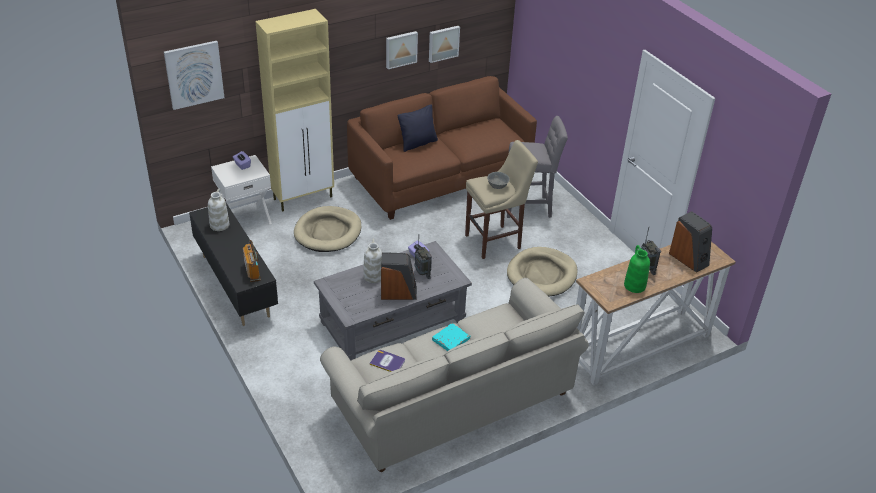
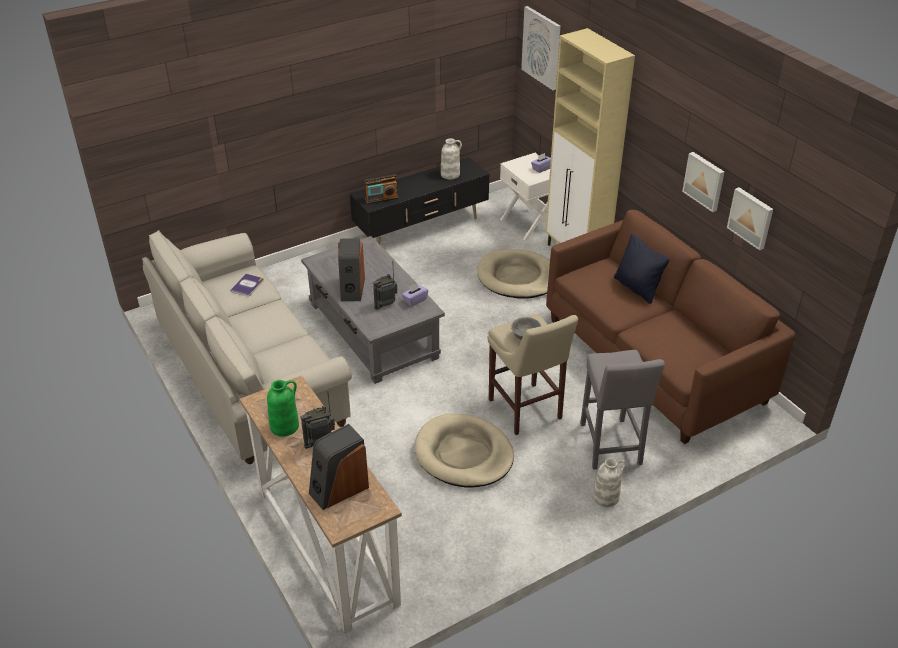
camera: 90 degrees right, 0 degrees up
(373, 276) = (378, 271): white vase -> white vase (606, 497)
(451, 339) = (277, 327): turquoise book -> none

